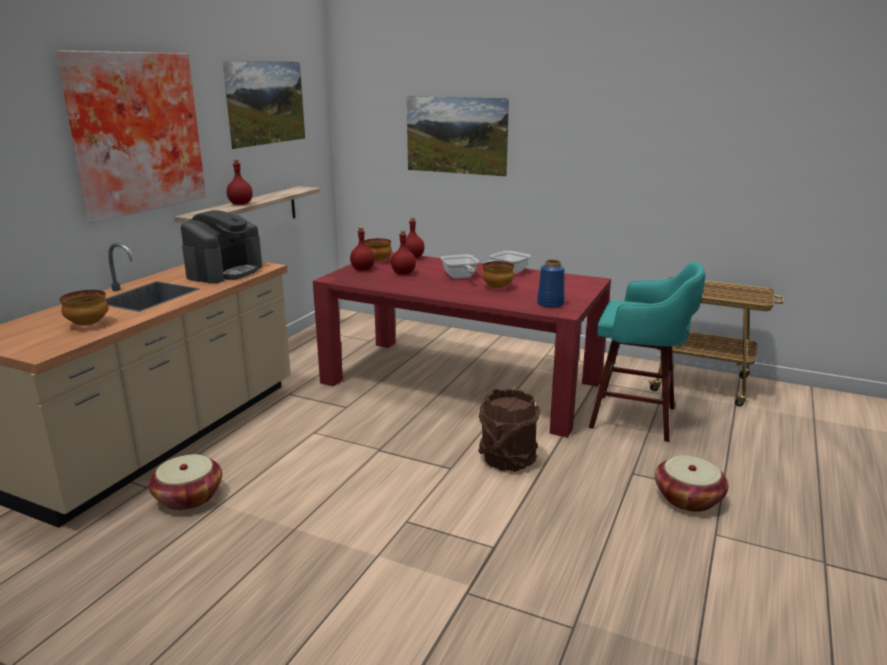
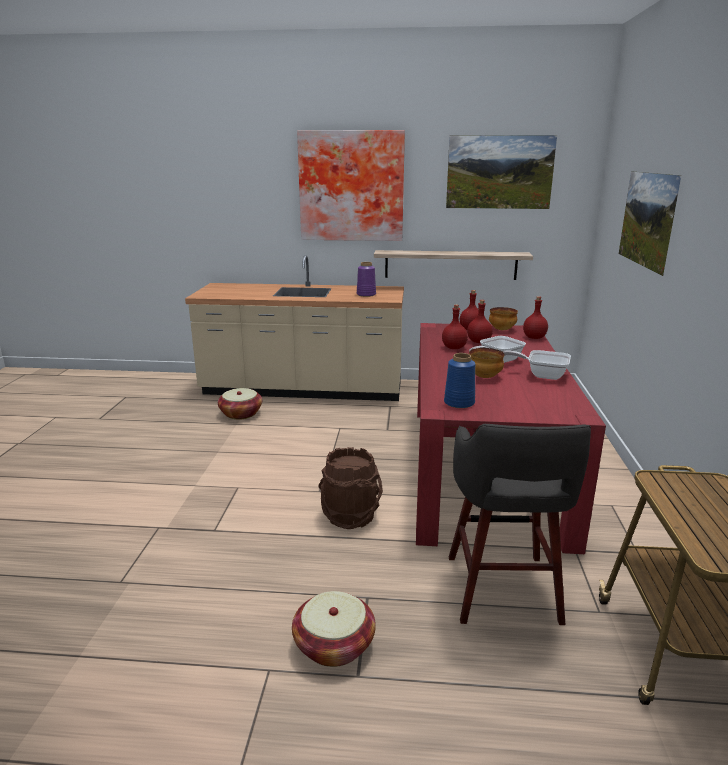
camera: 70 degrees right, 0 degrees up
(88, 324) = (244, 293): bowl -> none
(225, 272) = (366, 294): coffee machine -> purple vase
(240, 204) = (432, 252): red bottle -> red bottle (453, 348)
(636, 418) = (503, 592): turquoise stool -> grey stool

